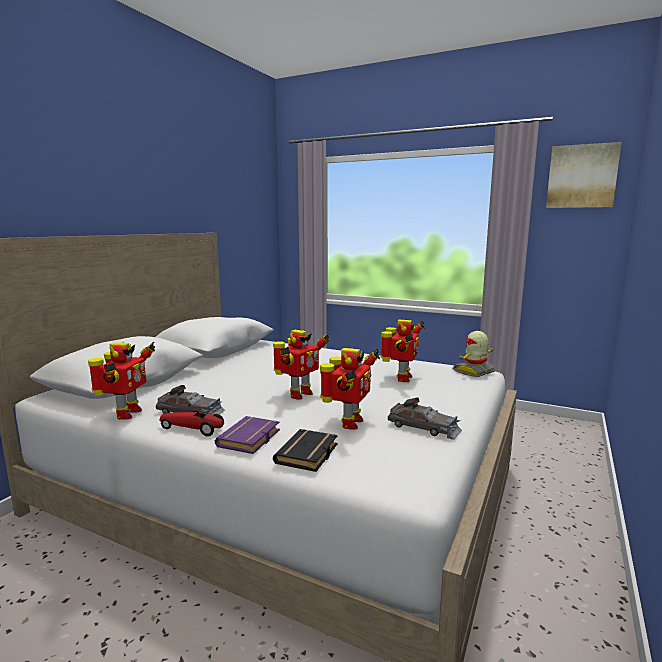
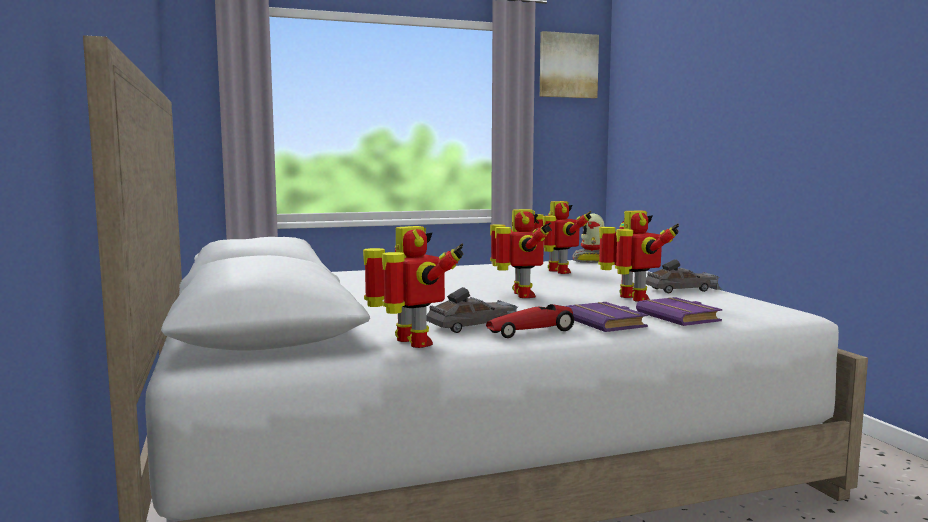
camera: 45 degrees left, 5 degrees down
(308, 455) = (681, 318): black book -> purple book

